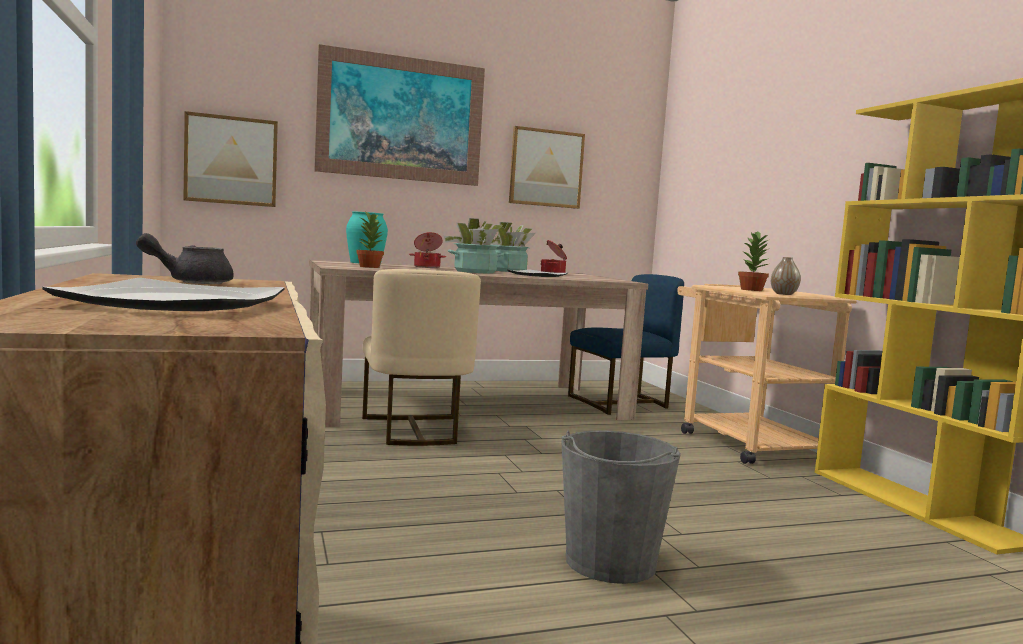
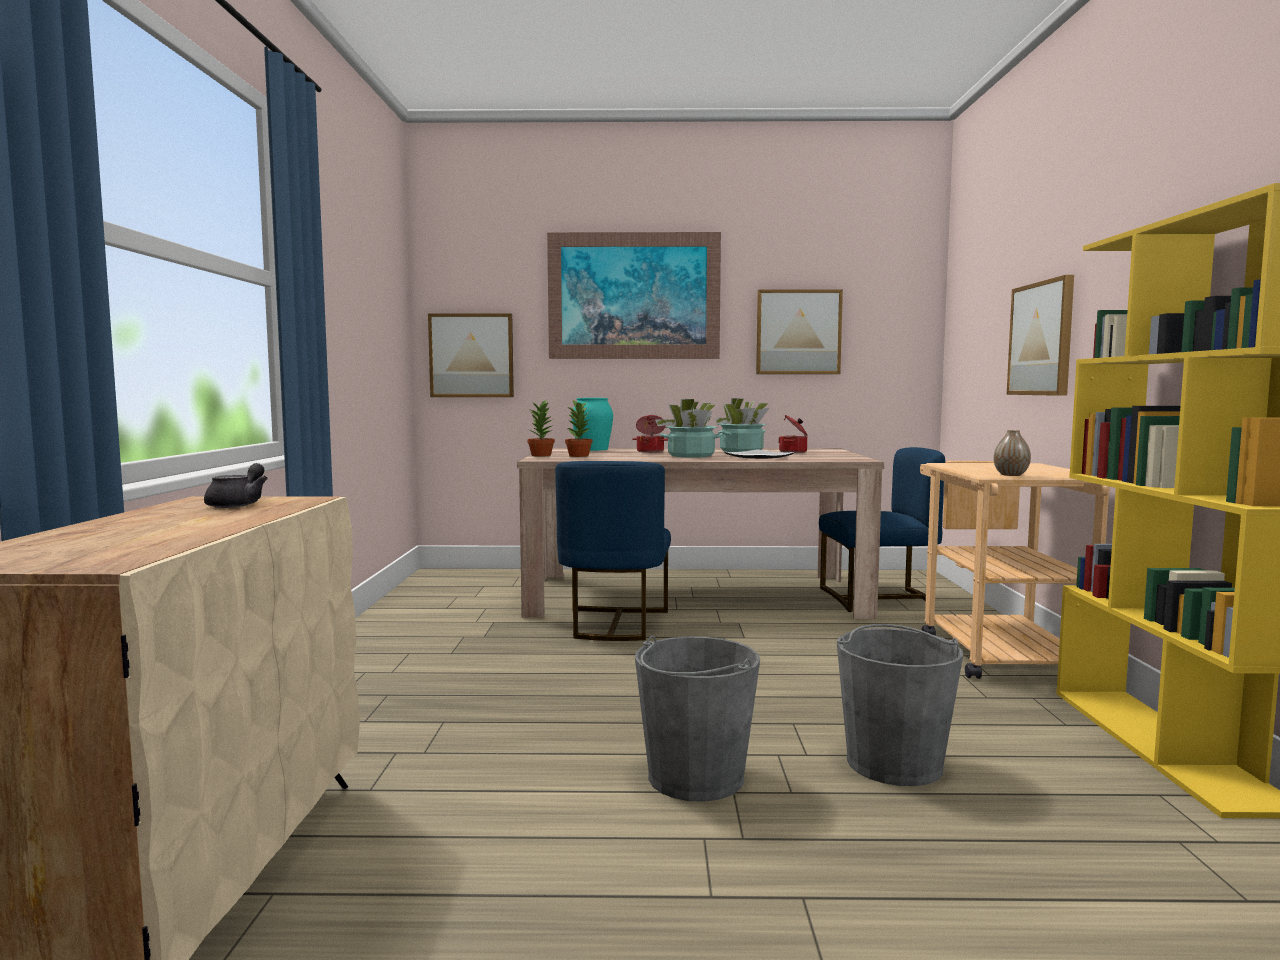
camera: 20 degrees right, 0 degrees up
(178, 303) = (138, 535): plate -> none
(191, 282) = (239, 504): grey teapot -> grey teapot turned 105 degrees clockwise
(414, 430) = (614, 624): beige chair -> blue chair
(752, 290) = (986, 469): potted plant -> potted plant (541, 455)
(753, 535) = (894, 763): none -> grey bucket
(774, 187) = (1042, 339): none -> picture

